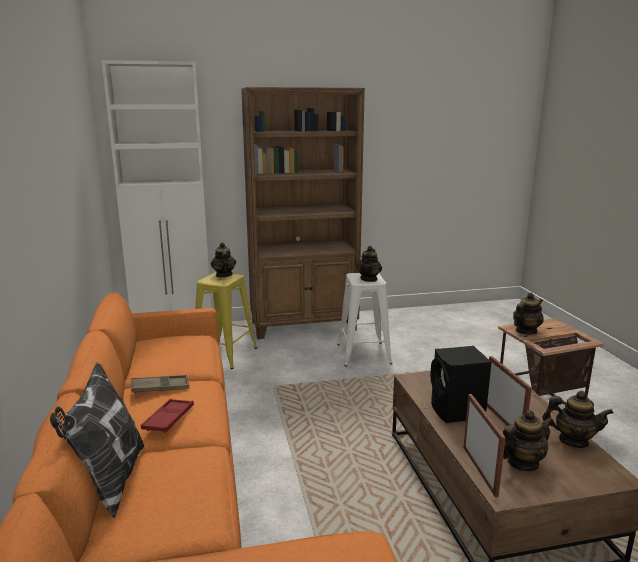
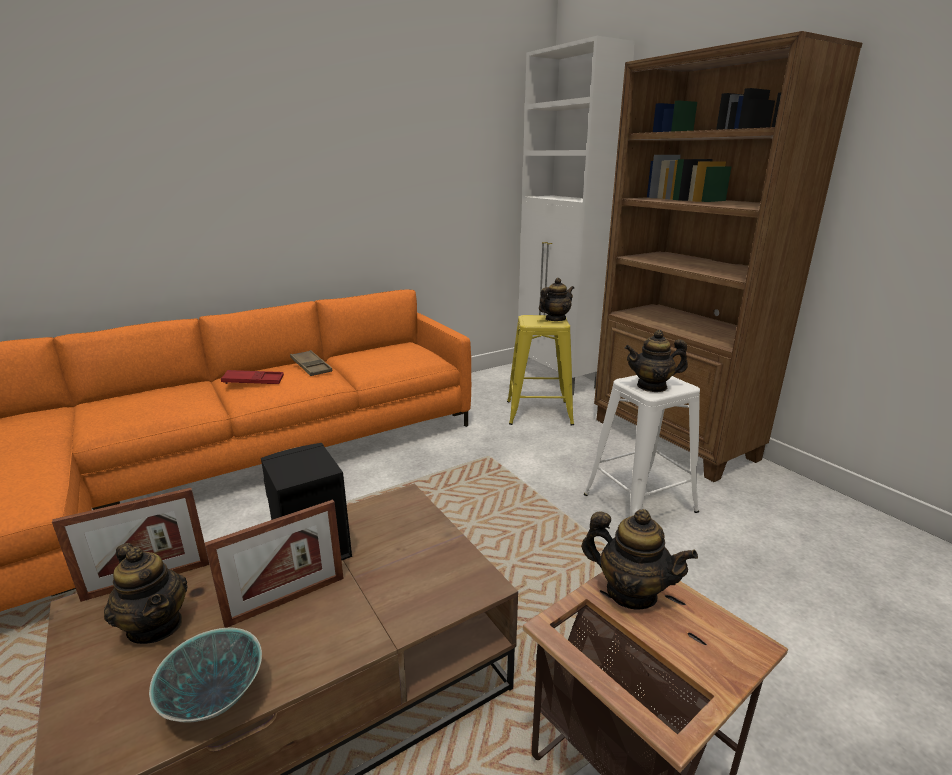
camera: 70 degrees right, 5 degrees up
(110, 482) = (166, 387): pillow -> none
(573, 440) = (216, 700): teapot -> bowl

